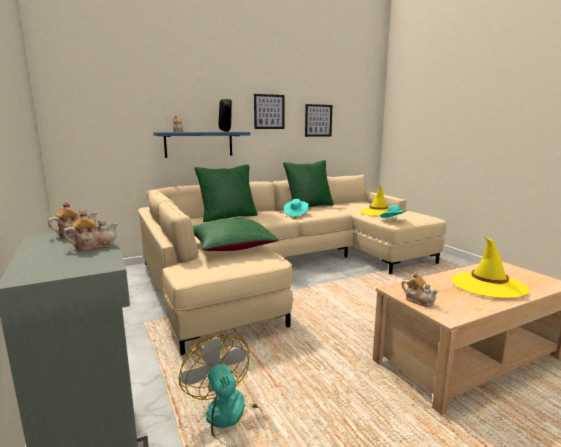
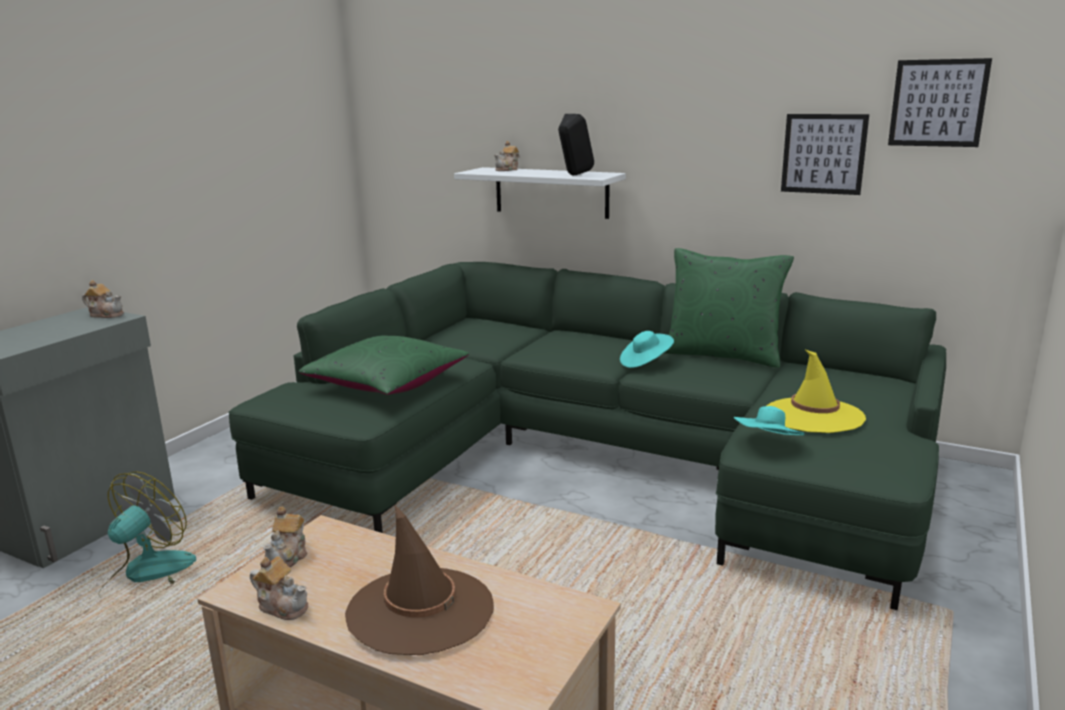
camera: 55 degrees right, 5 degrees up
(94, 246) = (63, 332): teapot -> teapot (283, 606)
(199, 144) = (551, 192): blue shelf -> white shelf
(228, 217) = (536, 335): green pillow -> none
(269, 111) = (692, 132): picture -> picture (938, 103)
(284, 266) = (597, 458): beige sofa -> green sofa
(488, 285) = (420, 610): yellow hat -> brown hat

